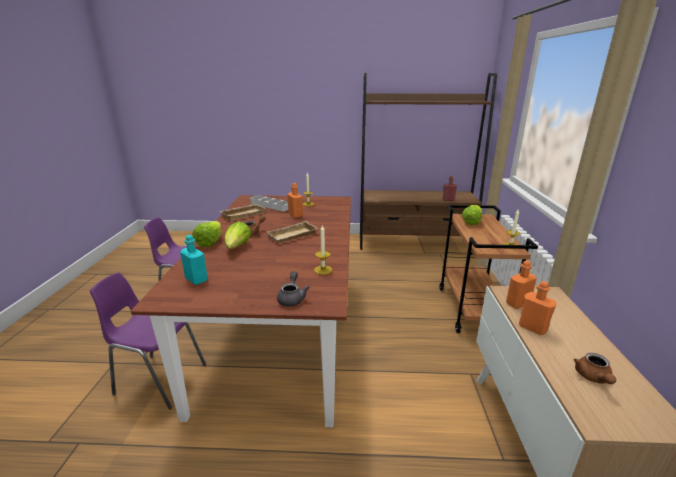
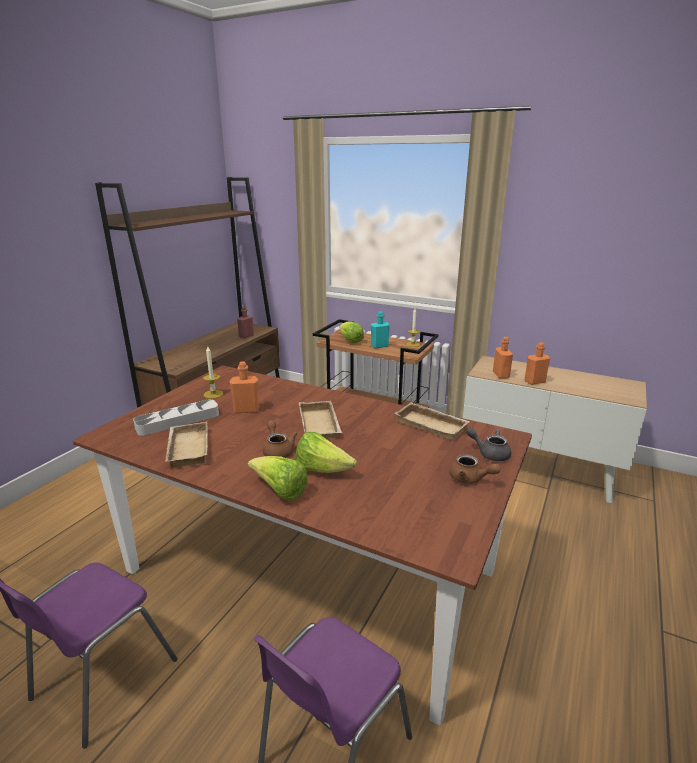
camera: 65 degrees left, 0 degrees up
(196, 279) = (408, 515): turquoise bottle -> turquoise bottle (379, 346)
(323, 270) = (432, 425): candle -> beige tray
(593, 378) = (592, 385): brown teapot -> brown teapot (470, 479)

